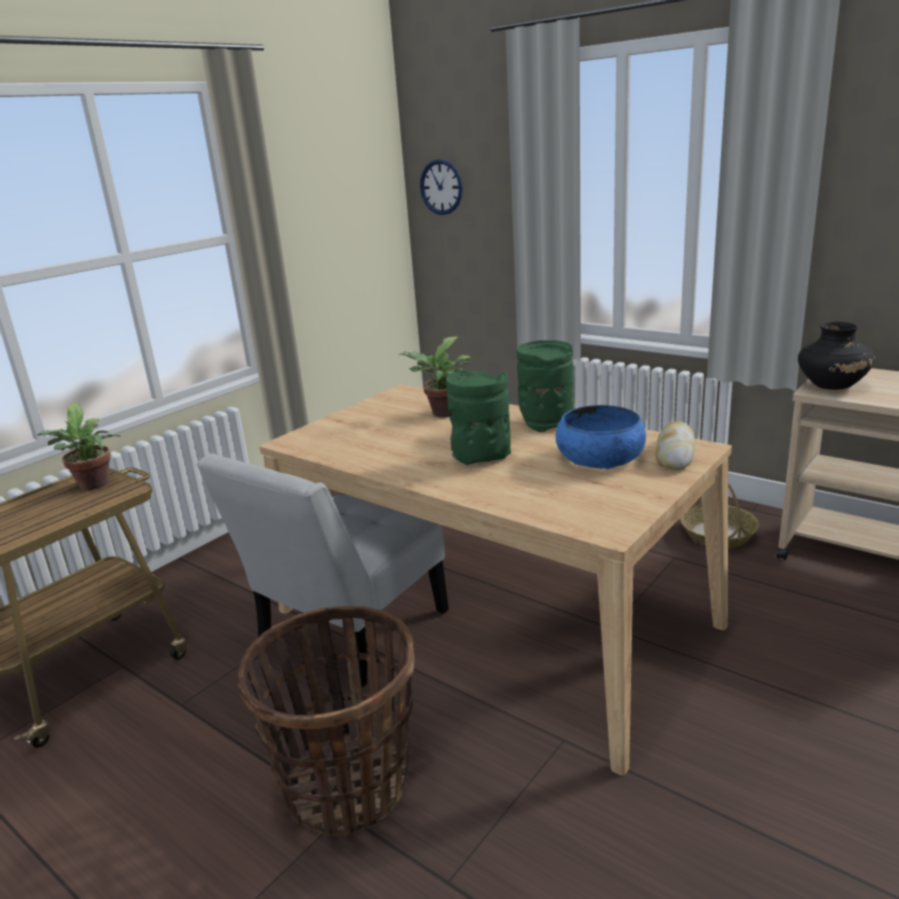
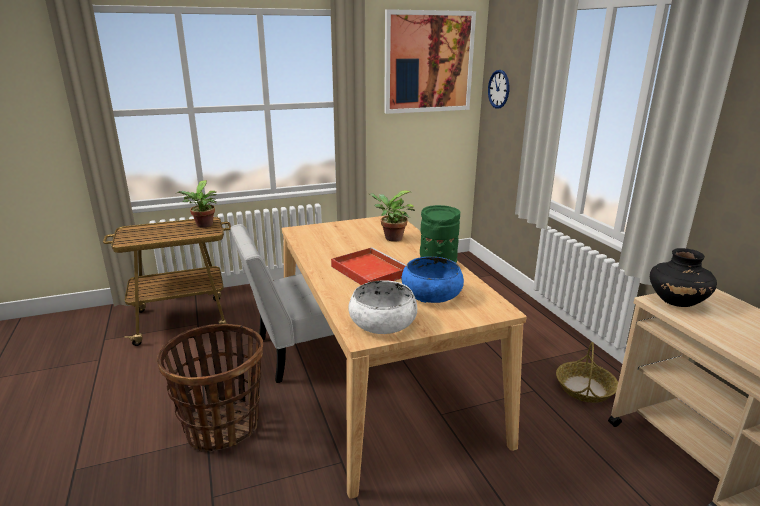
camera: 30 degrees right, 0 degrees up
(339, 158) = (428, 62): none -> picture
(480, 458) = (368, 270): green vase -> red tray
(602, 507) = (382, 322): none -> white bowl
(675, 453) = (480, 308): bread -> none

